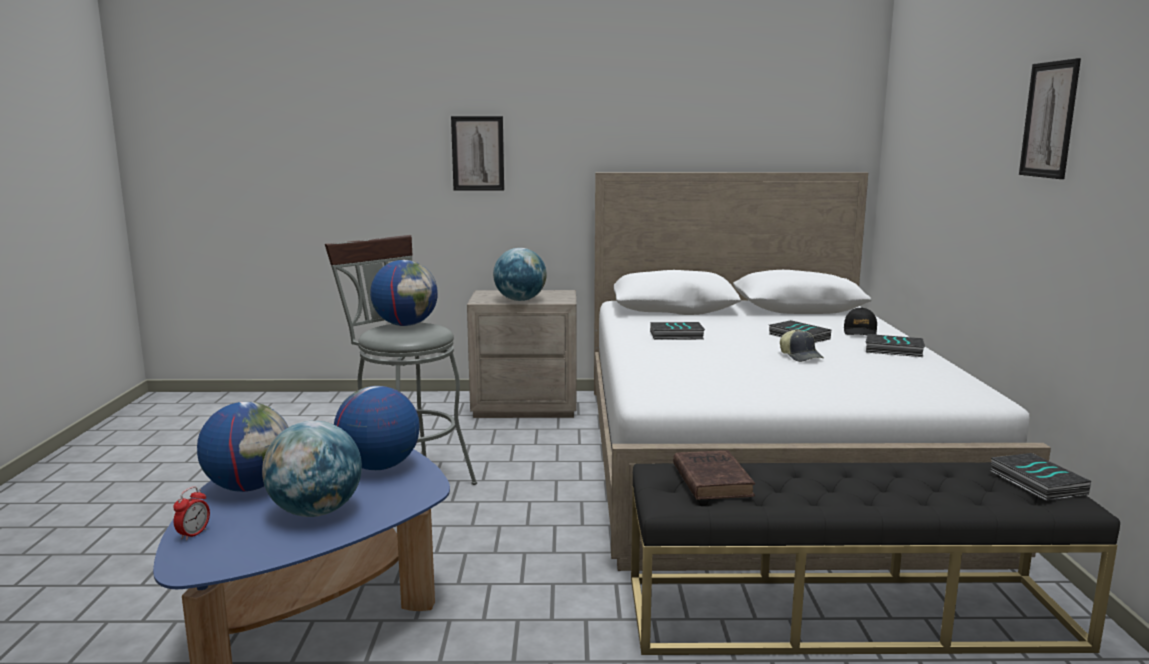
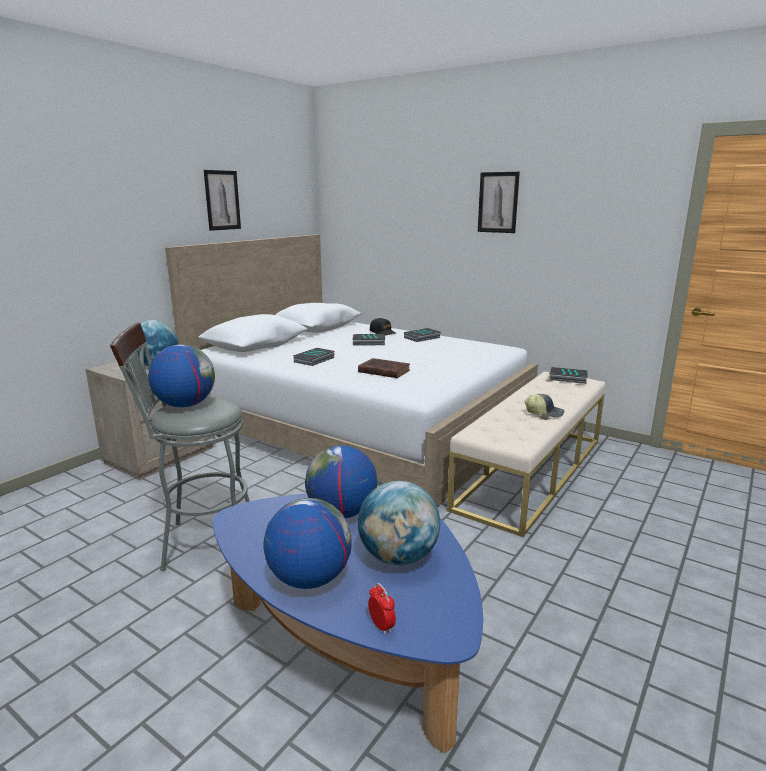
camera: 55 degrees left, 5 degrees up
(478, 153) = (57, 237): picture -> picture (222, 200)
(711, 479) = (502, 426): brown book -> brown book (383, 371)
(801, 356) = (402, 352): cap -> cap (544, 412)
(848, 613) = (531, 472): black bench -> beige bench

